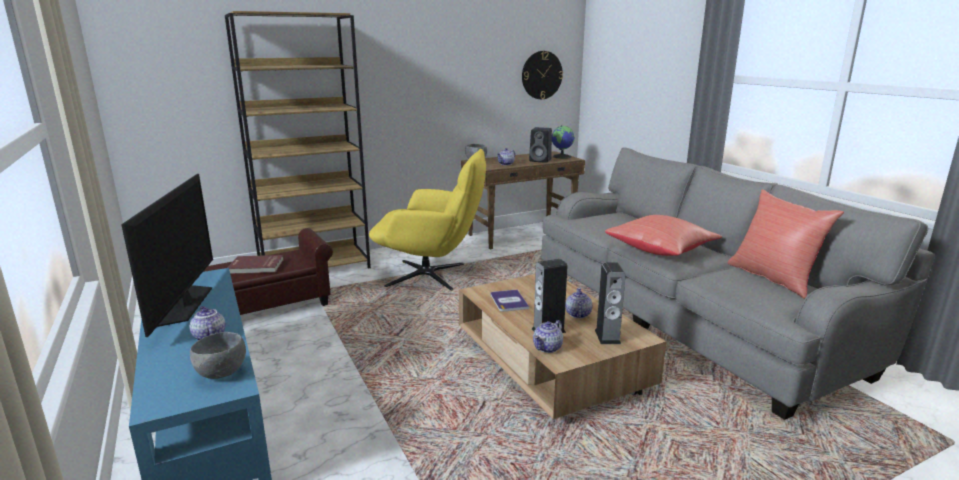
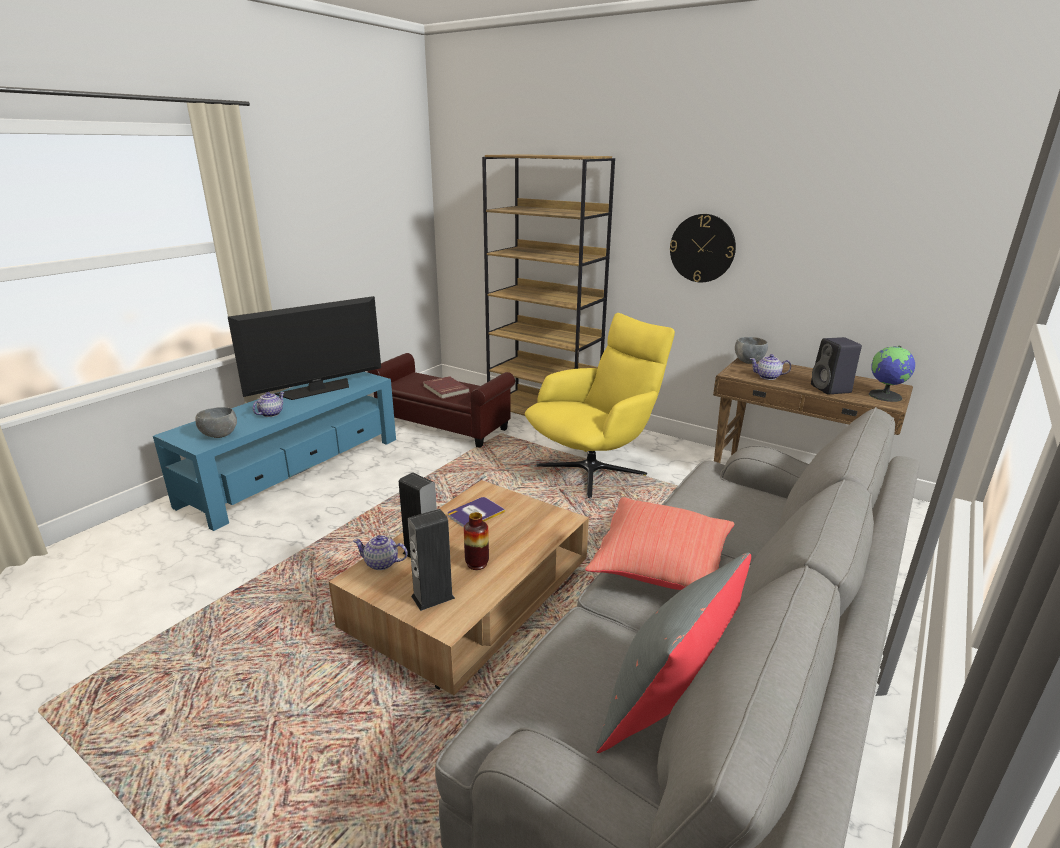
camera: 60 degrees right, 5 degrees up
(429, 276) = (593, 470): yellow armchair -> yellow armchair turned 105 degrees counterclockwise
(541, 75) = (912, 257): wall clock -> wall clock (702, 248)
(577, 314) = (477, 564): teapot -> vase
(773, 278) = (667, 705): red pillow -> grey pillow

